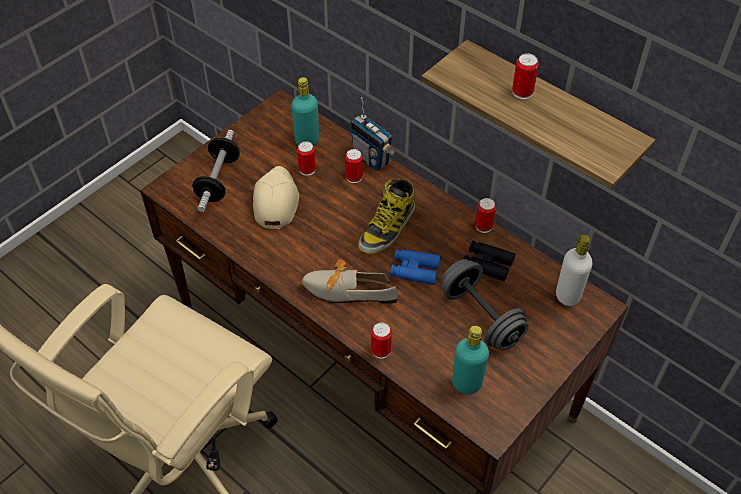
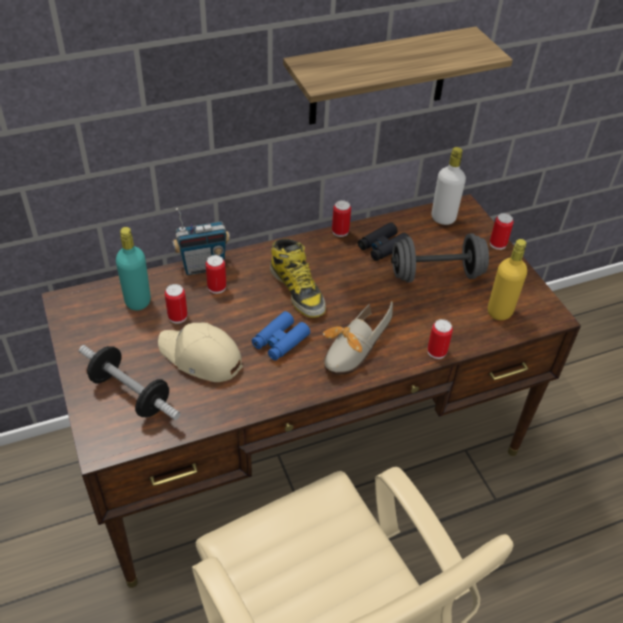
camera: 65 degrees left, 5 degrees down
(414, 270) = (360, 293): blue binoculars -> blue binoculars (280, 341)
(466, 383) = (499, 311): turquoise bottle -> yellow bottle
(522, 92) = (378, 57): can -> can (498, 244)

